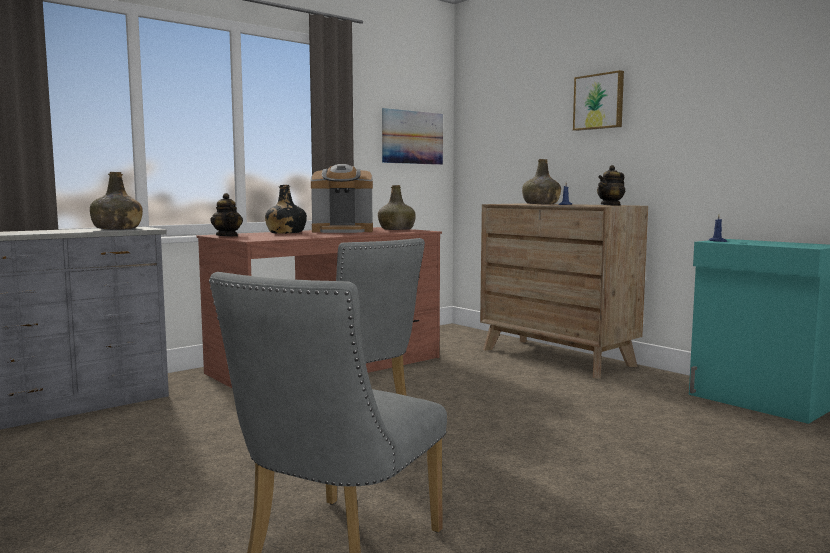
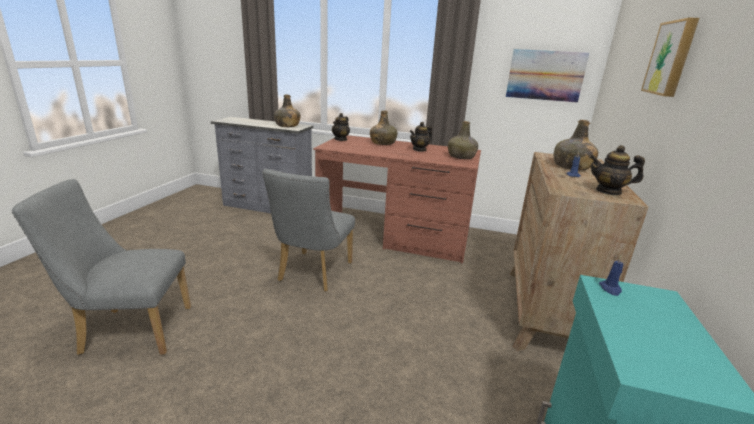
camera: 55 degrees right, 15 degrees up
(285, 233) = (383, 143): black bottle -> green bottle
(343, 231) = (419, 150): coffee machine -> teapot

